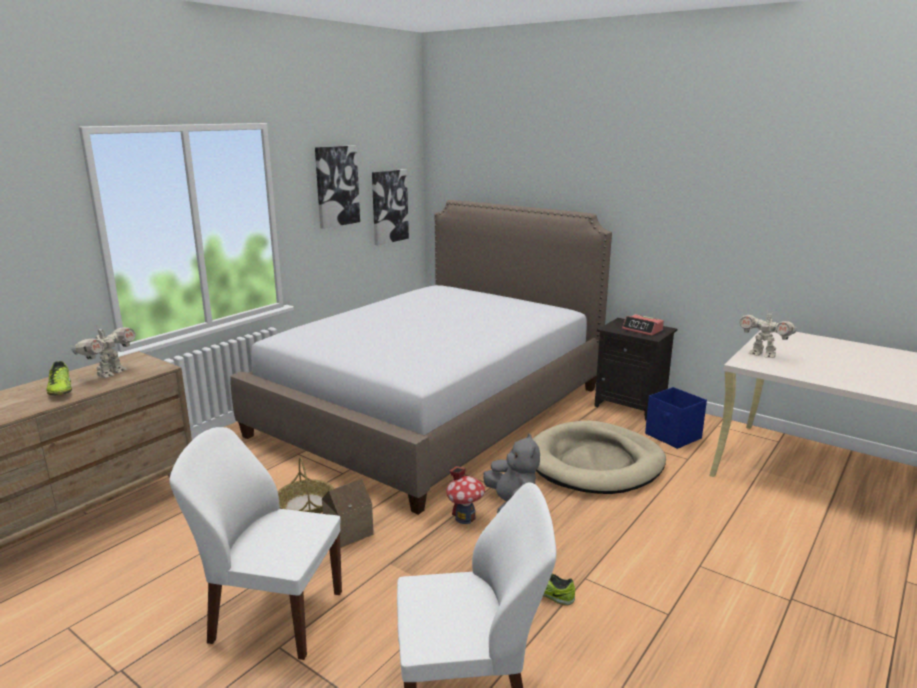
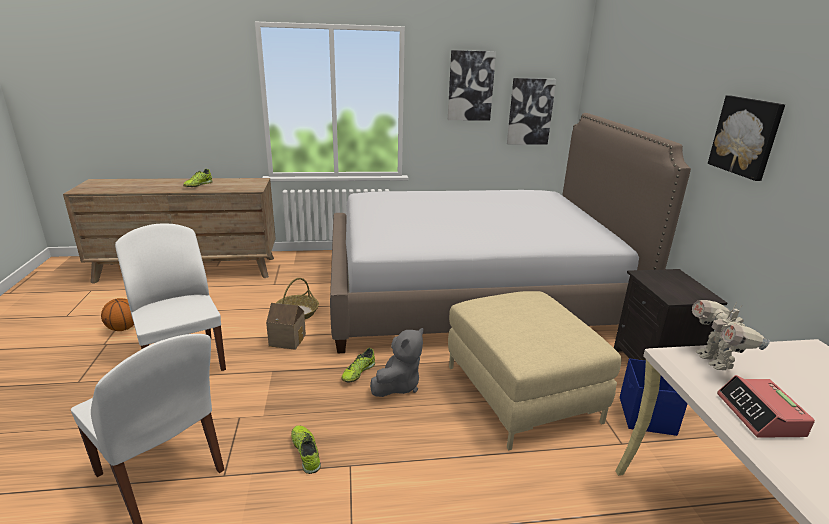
camera: 45 degrees right, 5 degrees up
(105, 642) = (123, 328): none -> basketball
(110, 373) = (231, 184): toy robot -> none
(465, 517) = (358, 372): toy house -> shoe
(595, 463) = (522, 393): beige dog bed -> beige ottoman
(642, 330) = (678, 288): alarm clock -> alarm clock (760, 415)
(657, 200) = (746, 136): none -> picture

